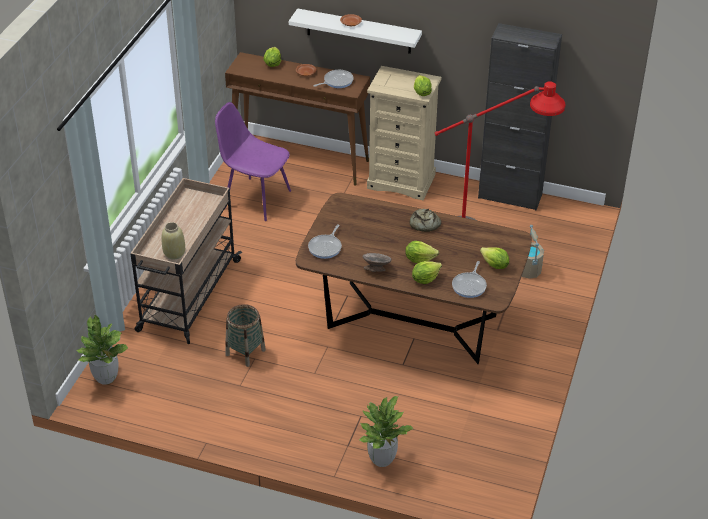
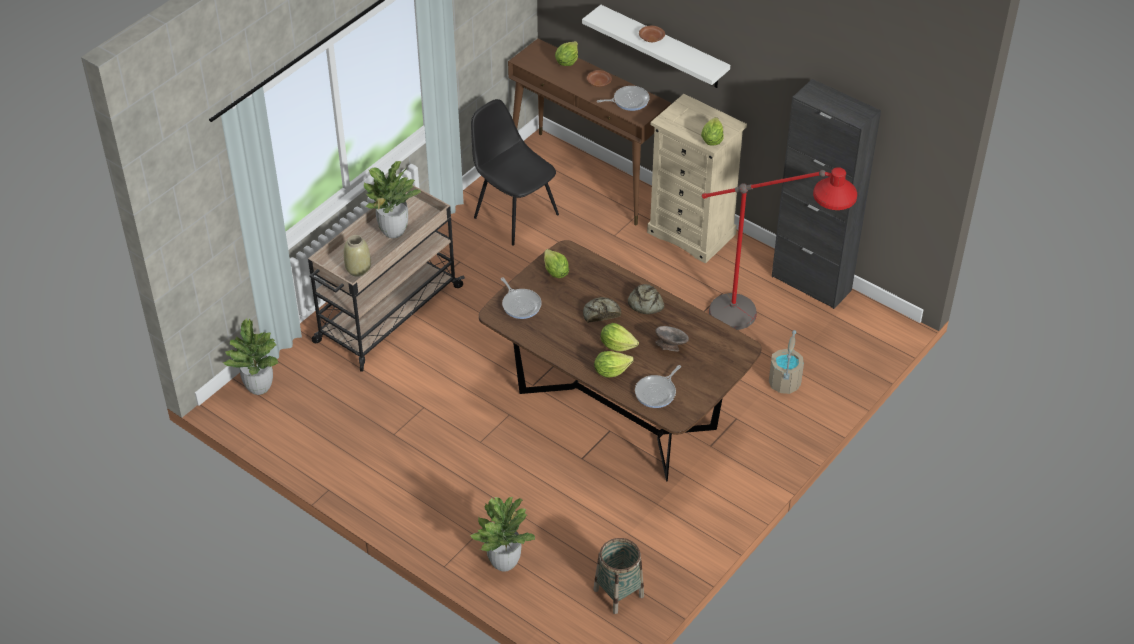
camera: 20 degrees right, 5 degrees up
(189, 219) = (393, 231): none -> potted plant
(245, 352) = (417, 397): basket -> basket (618, 593)
(255, 198) = (514, 215): purple chair -> black chair
(326, 247) = (520, 304): frying pan -> frying pan turned 75 degrees counterclockwise
(376, 269) = (563, 345): grey bowl -> grey bowl (670, 346)
(393, 239) = (600, 313): none -> bread
(494, 265) = (699, 375): lettuce -> lettuce (555, 272)

